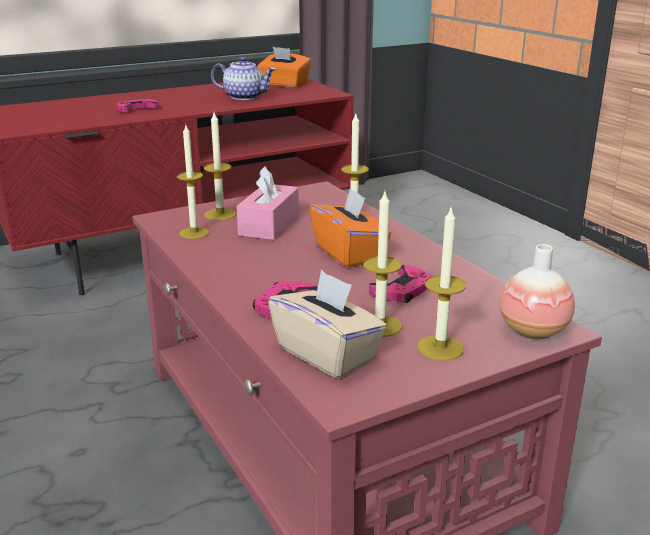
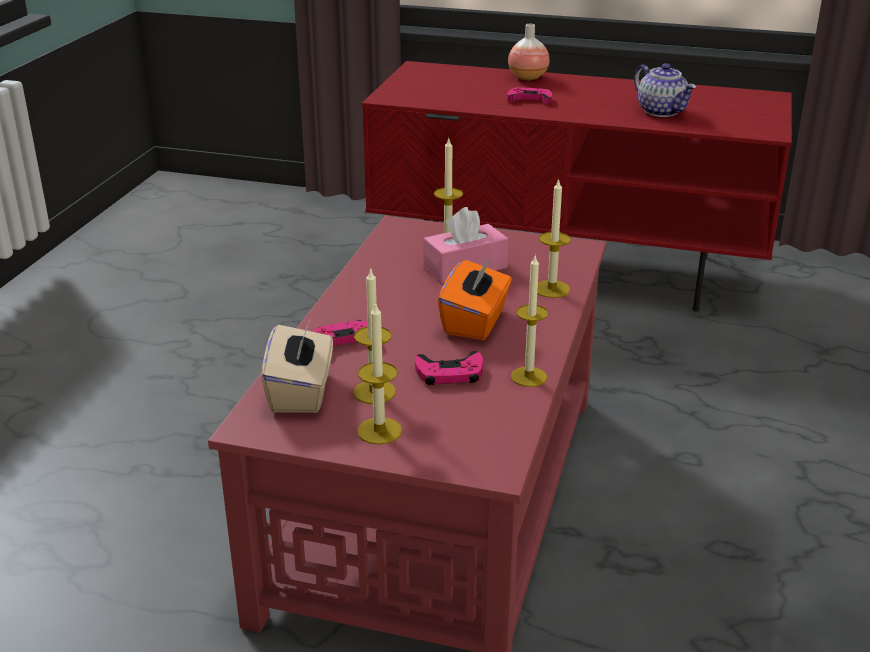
camera: 45 degrees right, 5 degrees up
(194, 233) = (397, 251): candle -> candle (529, 377)
(284, 84) = (743, 104): orange tissue box -> none
(533, 331) = (473, 459): vase -> vase (528, 77)

